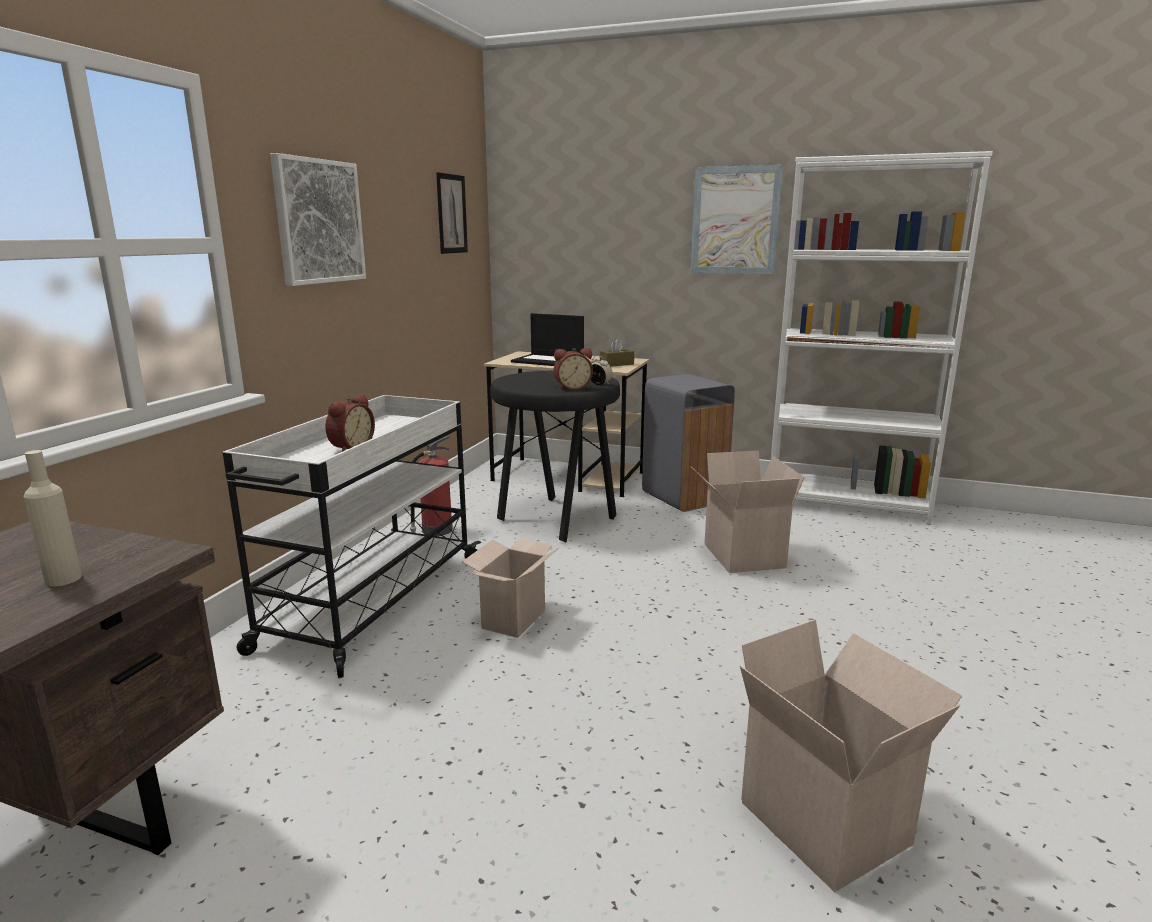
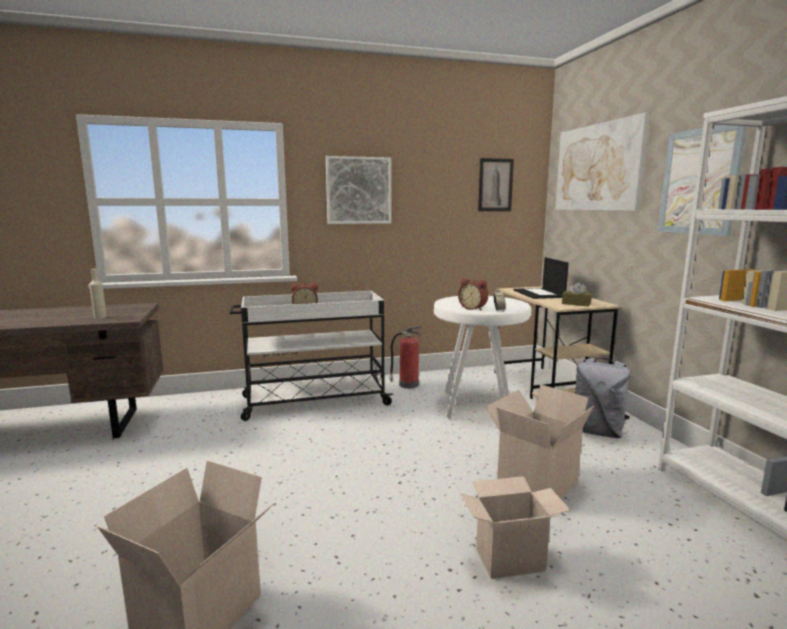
camera: 55 degrees right, 5 degrees down
(513, 618) = (338, 437): cardboard box -> cardboard box (511, 559)
(556, 518) = (477, 405): black stool -> white stool
(587, 196) = (598, 167): none -> picture
(684, 497) = (597, 432): grey trash can -> grey backpack

